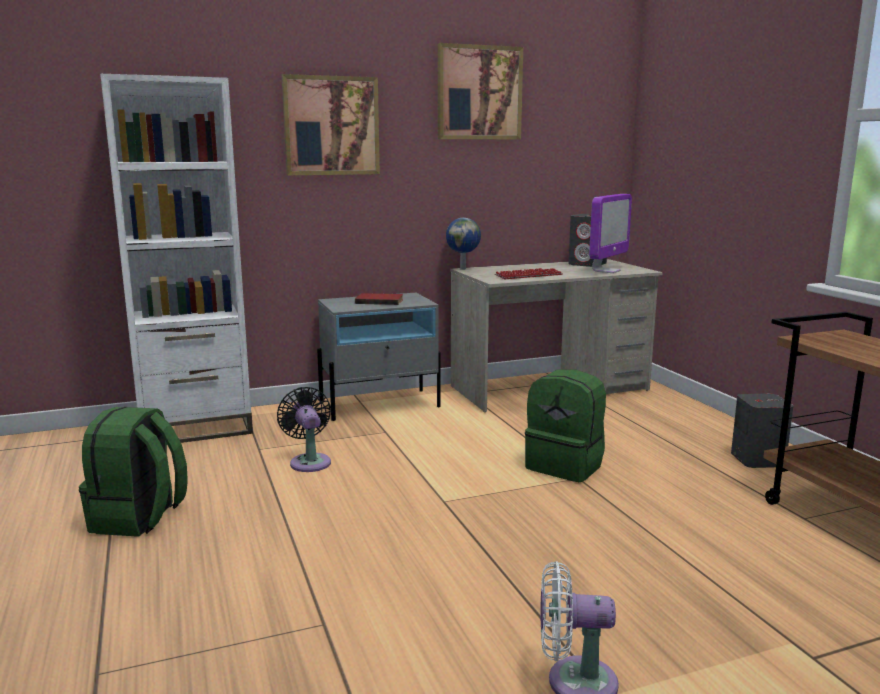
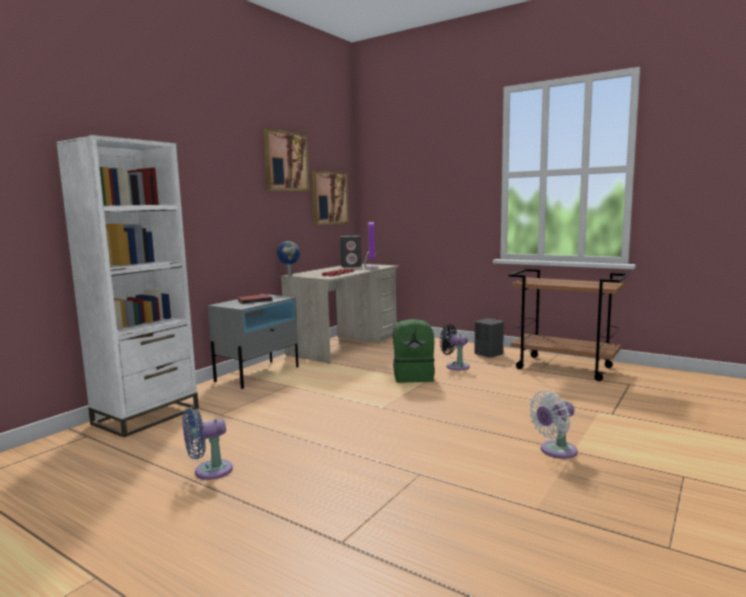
camera: 35 degrees left, 5 degrees down
(139, 518) = (209, 471): green backpack -> blue fan
(309, 461) = (269, 411): black fan -> black fan (455, 366)
(331, 126) = (208, 181): picture -> picture (329, 198)

